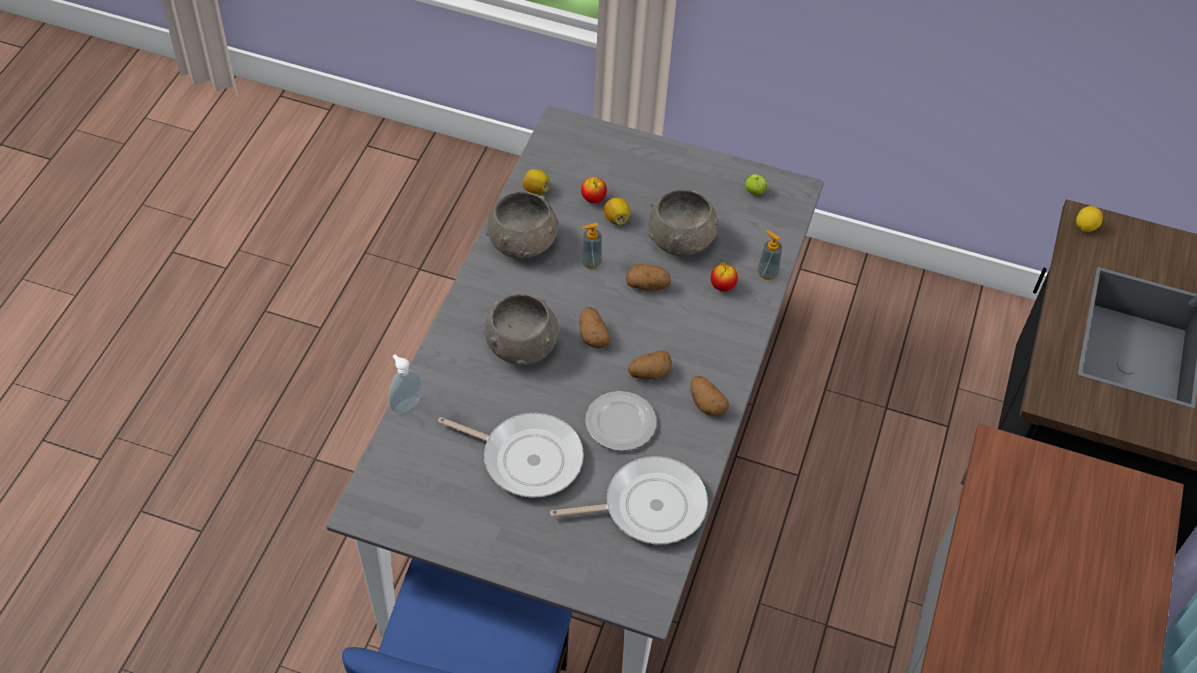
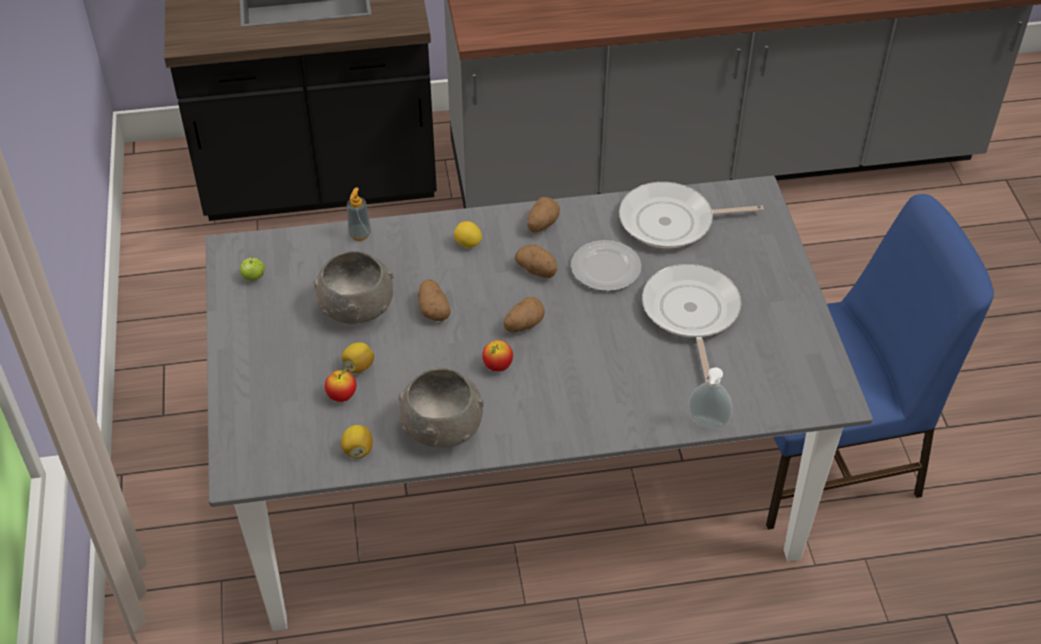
camera: 115 degrees left, 5 degrees down
(521, 345) = (574, 370): grey bowl -> none
(590, 262) = (432, 363): soap dispenser -> none
(648, 506) = (672, 222): frying pan -> frying pan turned 60 degrees counterclockwise
(722, 286) = (398, 258): apple -> apple (497, 366)
(1085, 227) = (195, 40): lemon -> lemon (468, 244)

